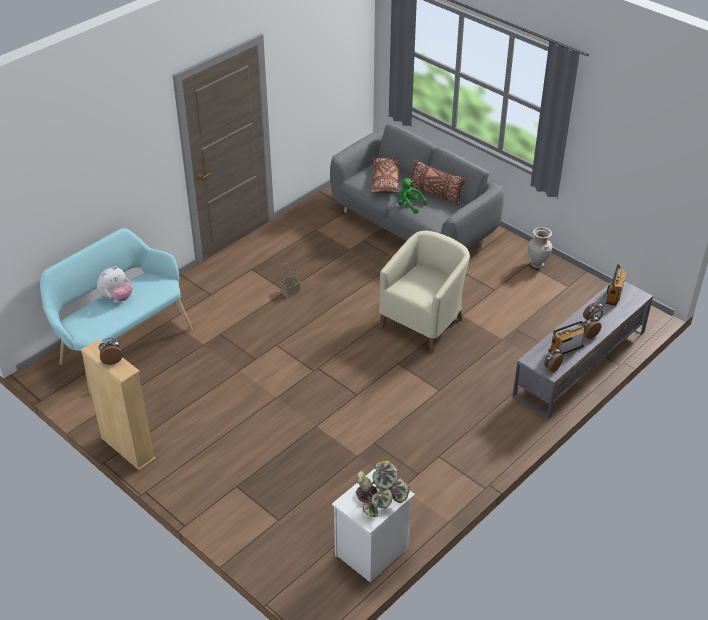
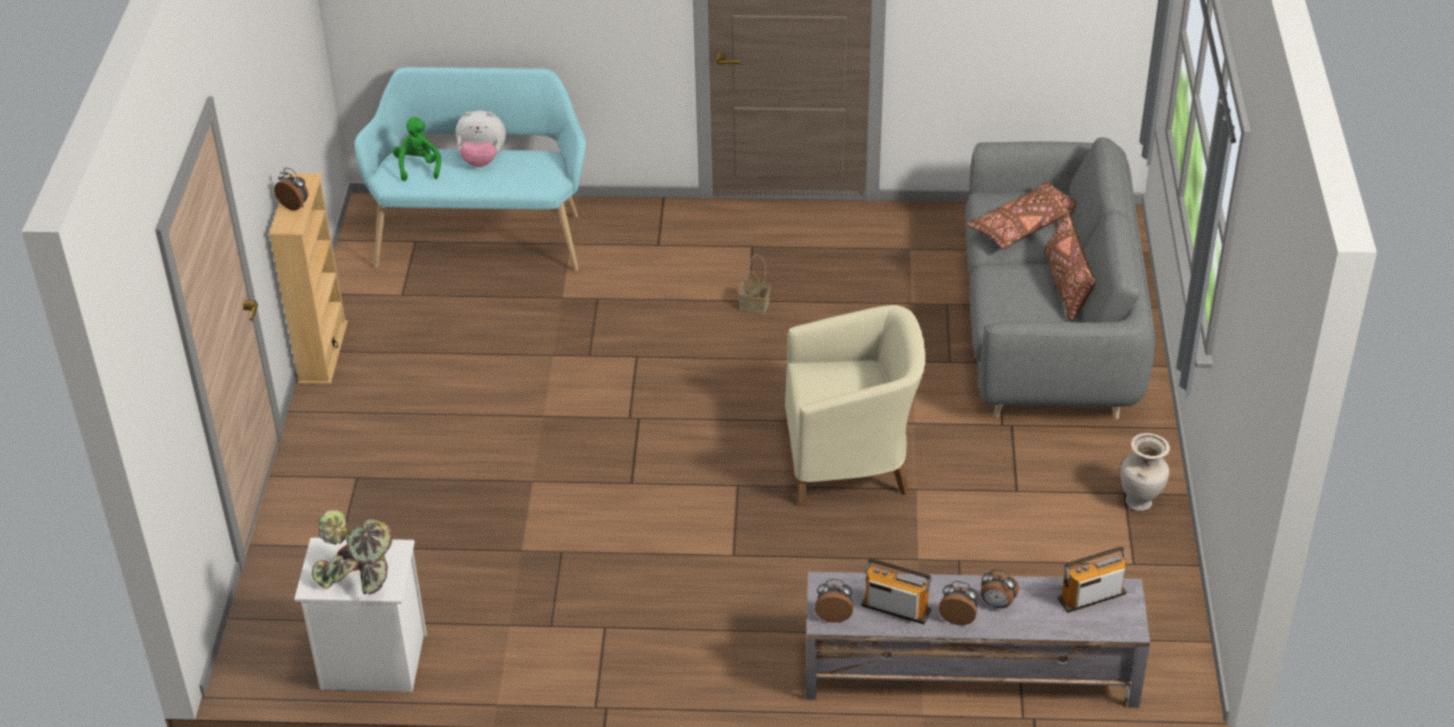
camera: 50 degrees right, 0 degrees up
(409, 205) = (1000, 278): green plush toy -> green plush toy (418, 167)

